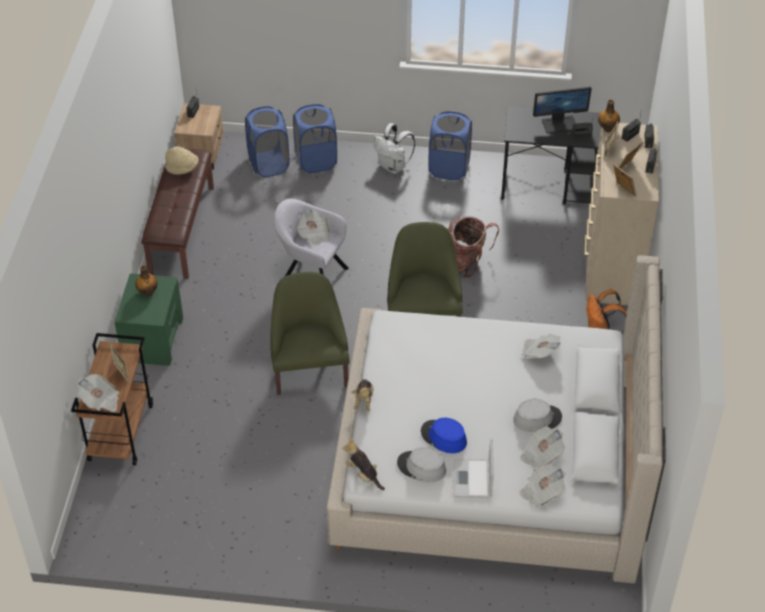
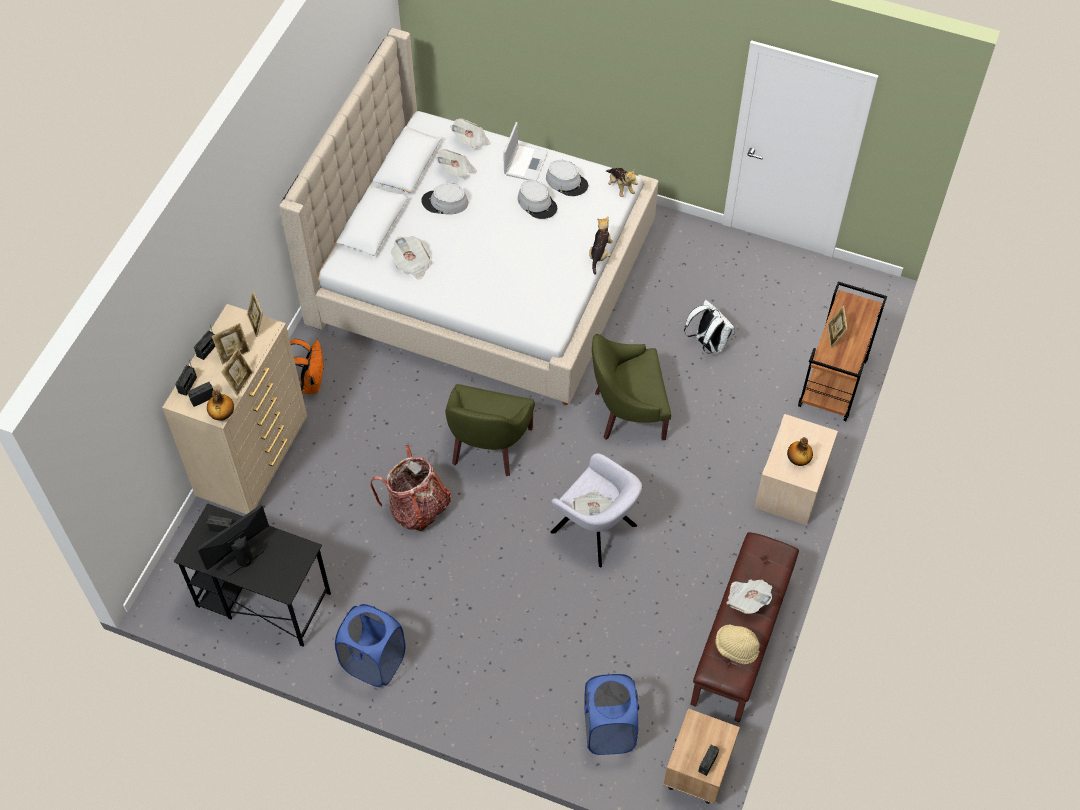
camera: 165 degrees left, 10 degrees up
(100, 401) = (857, 310): newspaper -> newspaper (747, 600)
(153, 338) = (790, 487): green nightstand -> beige nightstand
(309, 368) = (627, 412): green armchair -> green armchair turned 75 degrees clockwise
(316, 161) = (544, 720): blue laundry basket -> none
(393, 166) = (444, 683): white backpack -> white backpack (708, 344)
(443, 437) = (537, 203): blue hat -> grey hat
(559, 124) = (239, 555): monitor -> monitor turned 45 degrees counterclockwise

